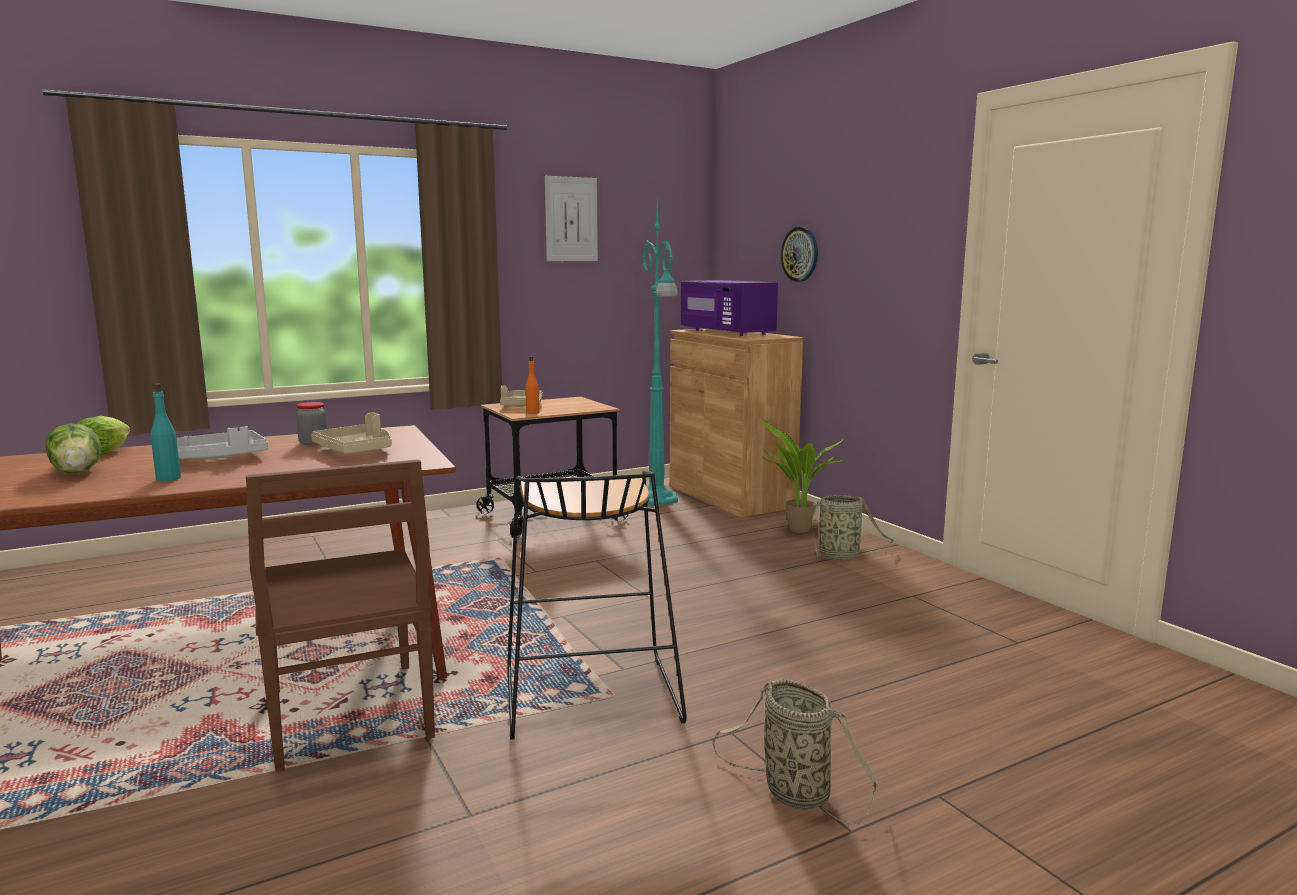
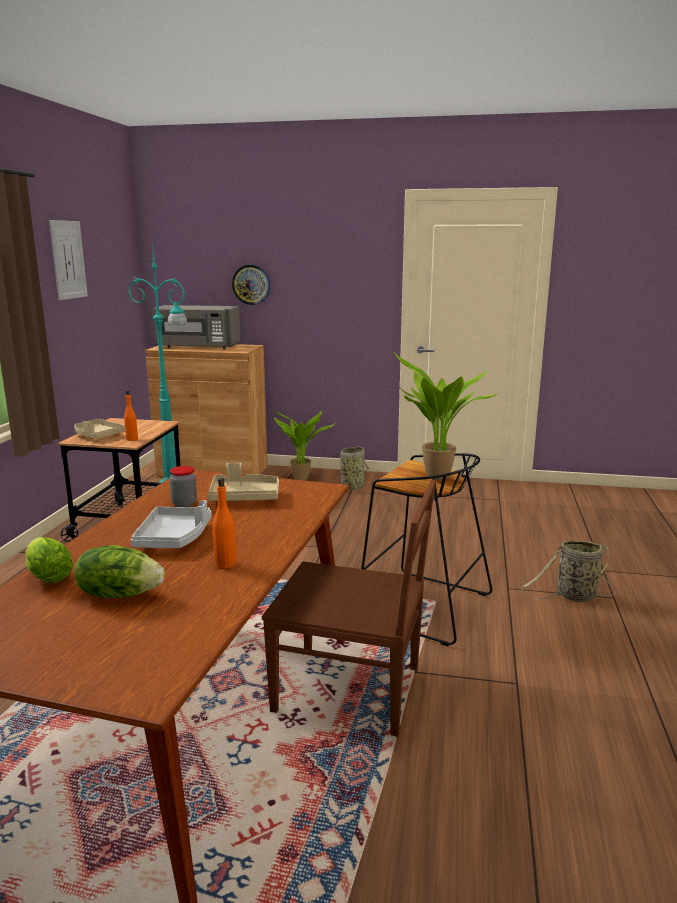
camera: 50 degrees left, 5 degrees up
(168, 478) = (225, 563): turquoise bottle -> orange bottle
(592, 497) = (436, 478): none -> potted plant
(725, 332) = (197, 347): purple microwave -> grey microwave

